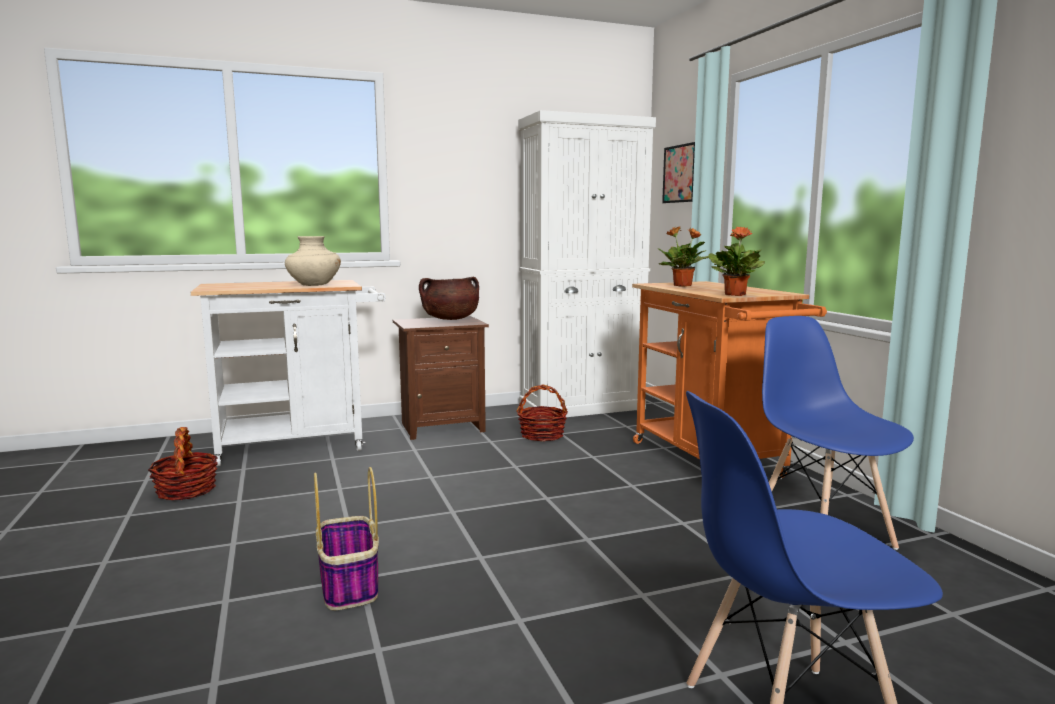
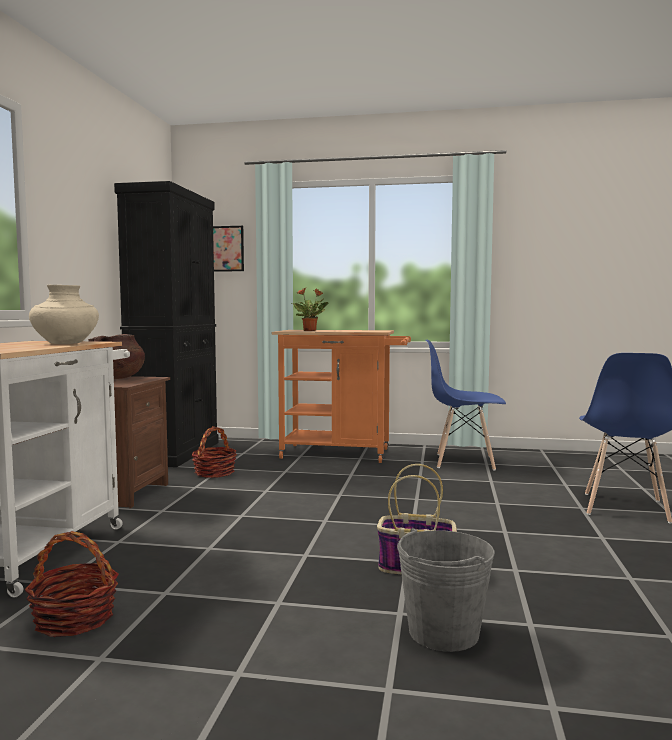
camera: 60 degrees left, 5 degrees down
(184, 632) = (443, 632): none -> grey bucket
(582, 407) = (175, 452): white cabinet -> black cabinet
(735, 295) = (378, 331): potted plant -> none

